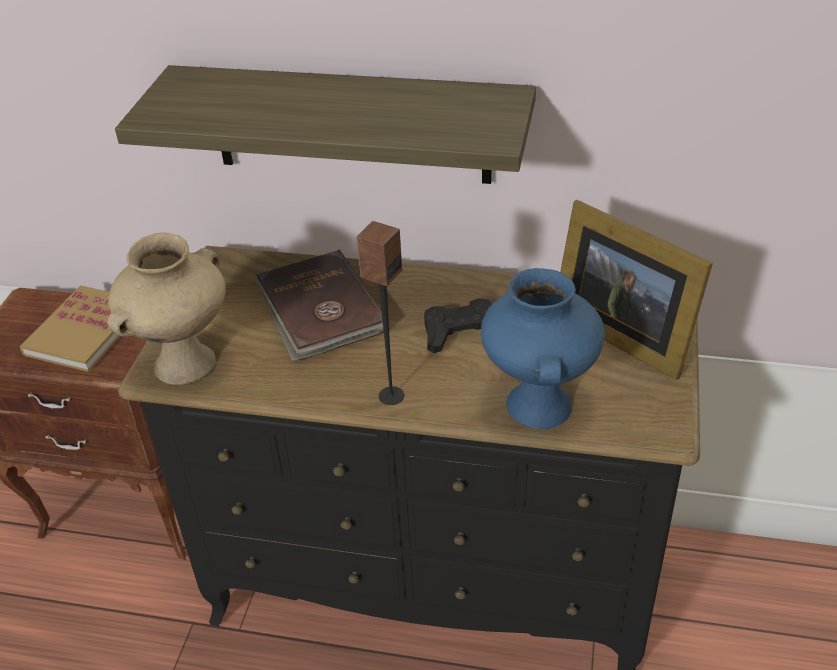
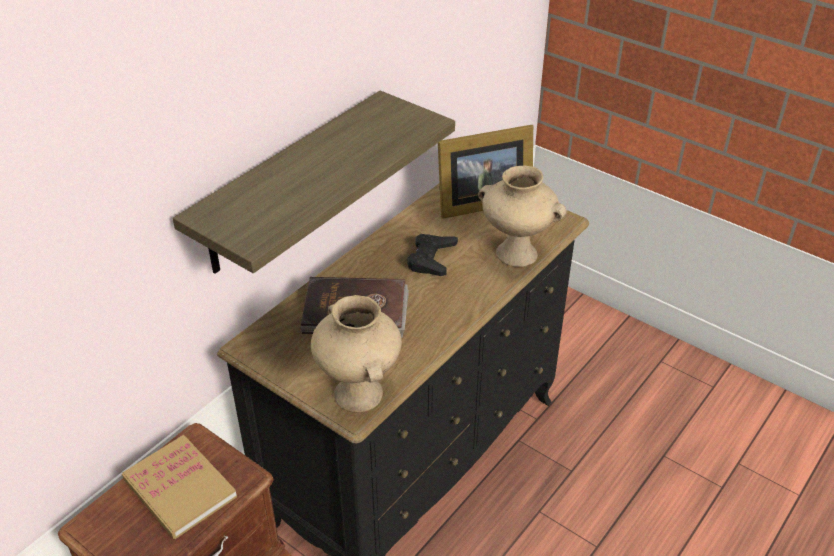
camera: 65 degrees left, 0 degrees up
(391, 395) = (466, 307): speaker -> none
(537, 404) = (515, 254): blue vase -> beige vase

